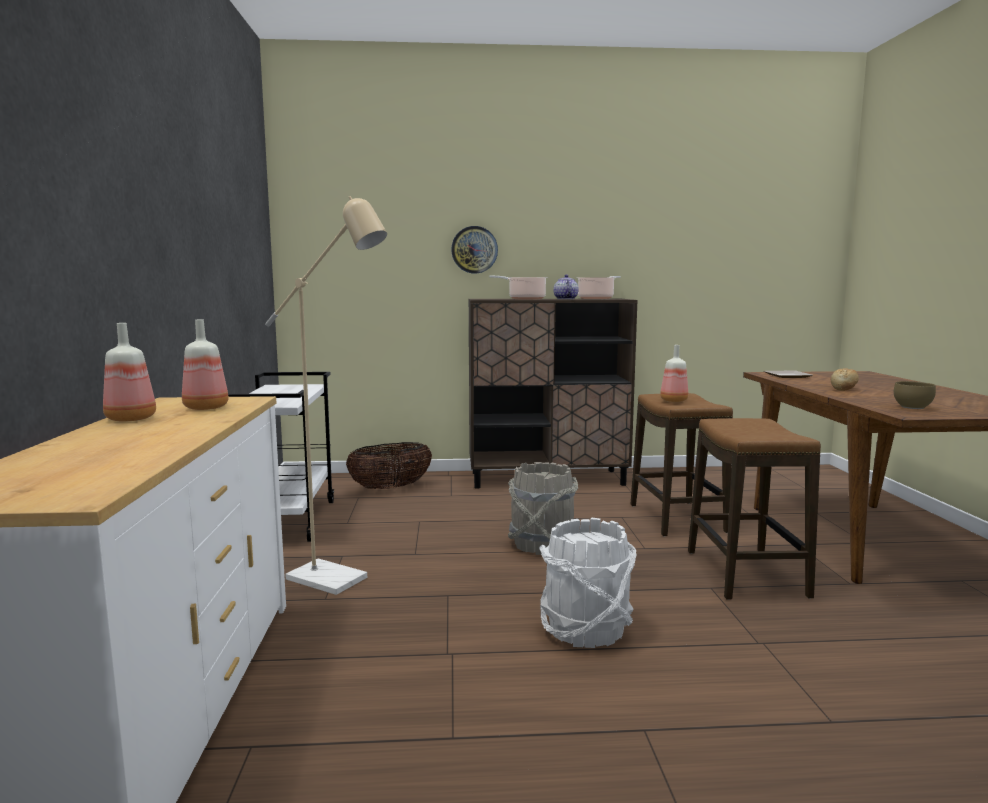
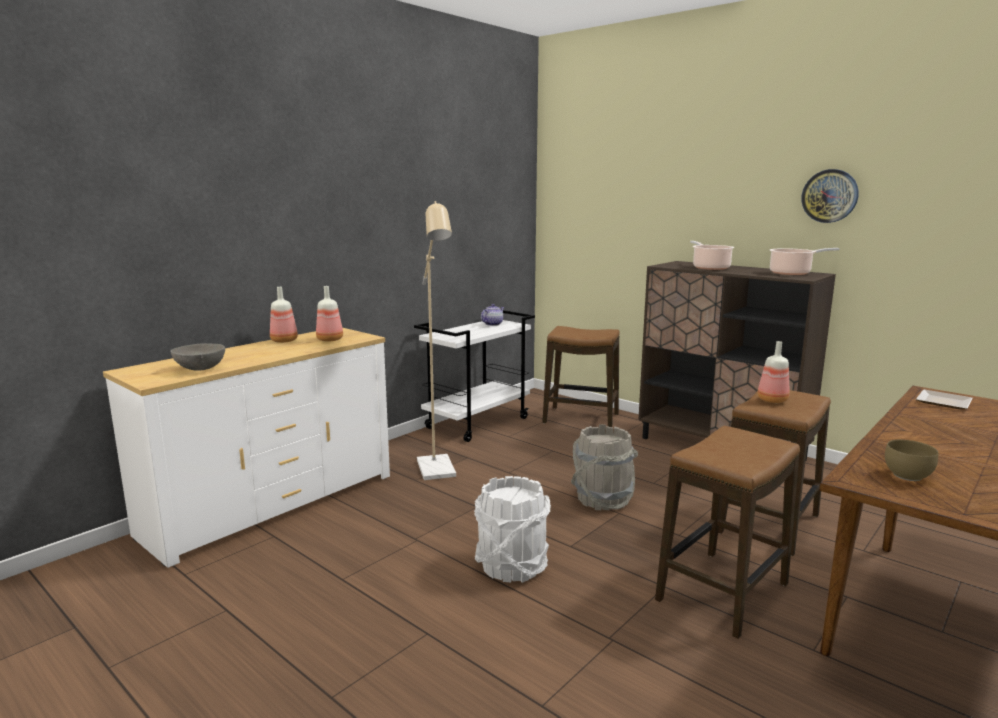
camera: 45 degrees right, 5 degrees up
(114, 466) = (201, 369): none -> grey bowl
(390, 488) = (581, 418): basket -> stool
(474, 250) = (687, 213): wall clock -> wall clock (829, 196)
(565, 299) = (744, 272): teapot -> teapot (492, 324)
(843, 388) = (938, 434): bread -> none

